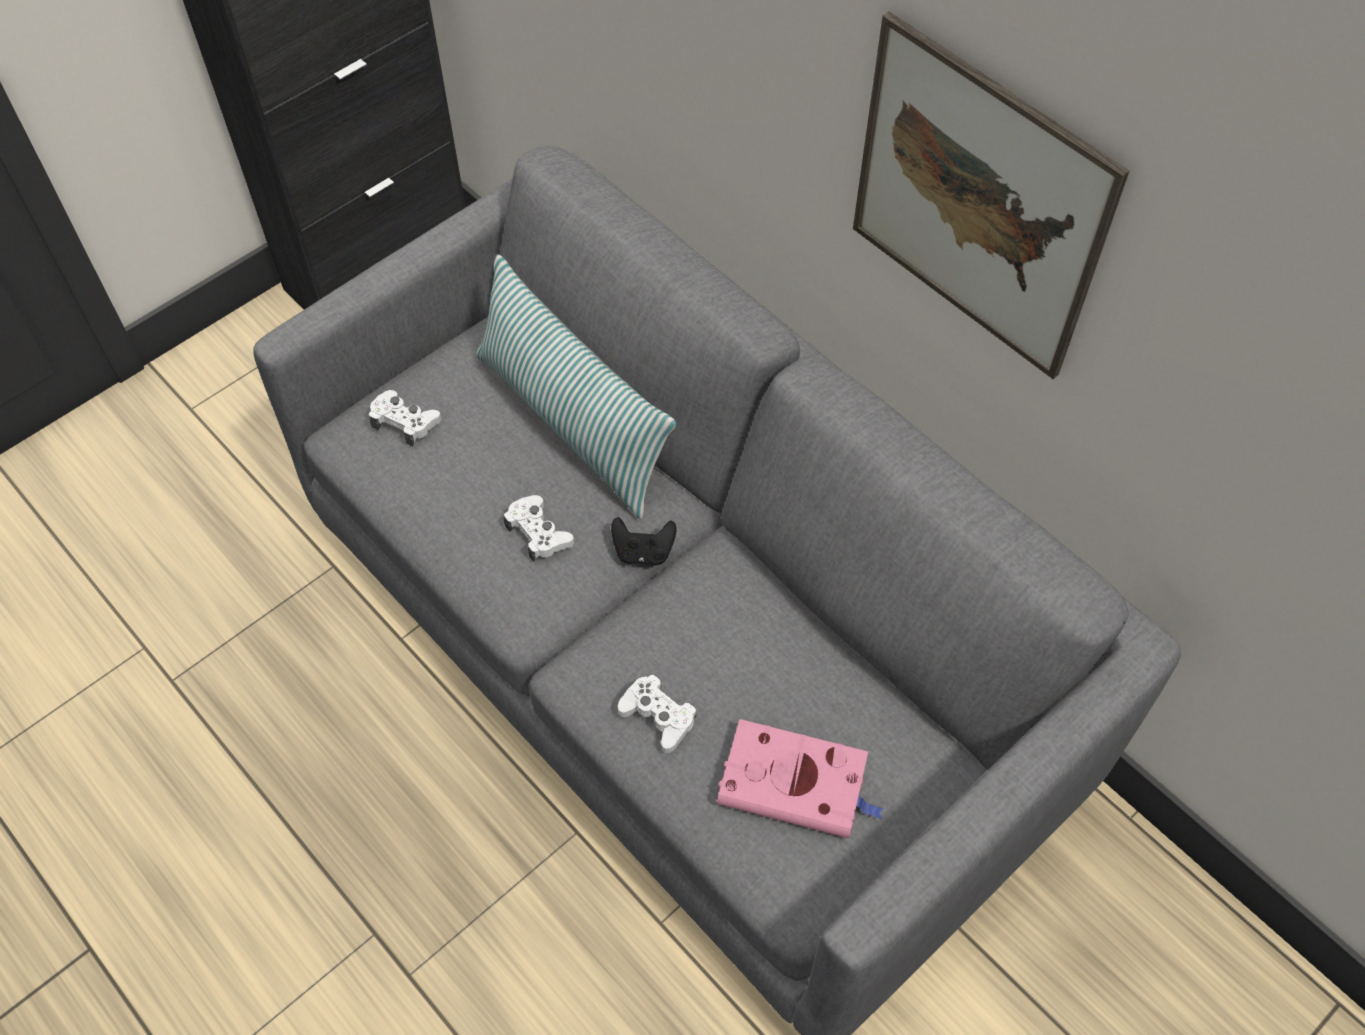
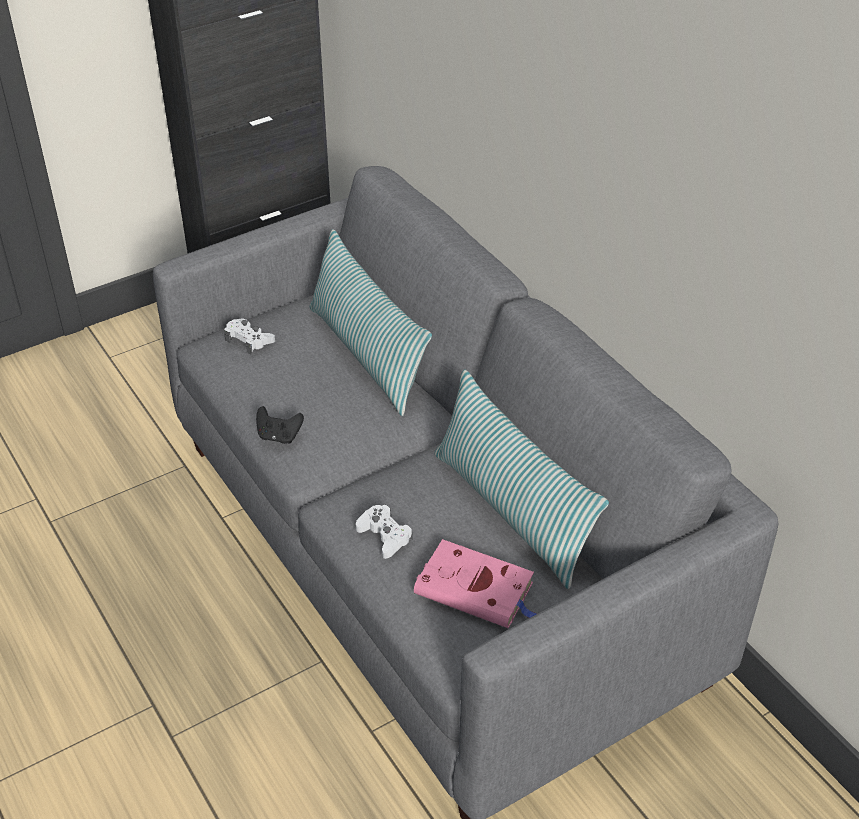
camera: 10 degrees right, 15 degrees down
(538, 533) = (326, 415): white game controller -> none
(643, 552) = (399, 437): black game controller -> black game controller (279, 436)
(815, 650) = (512, 511): none -> pillow
(977, 201) = (643, 168): picture -> none

